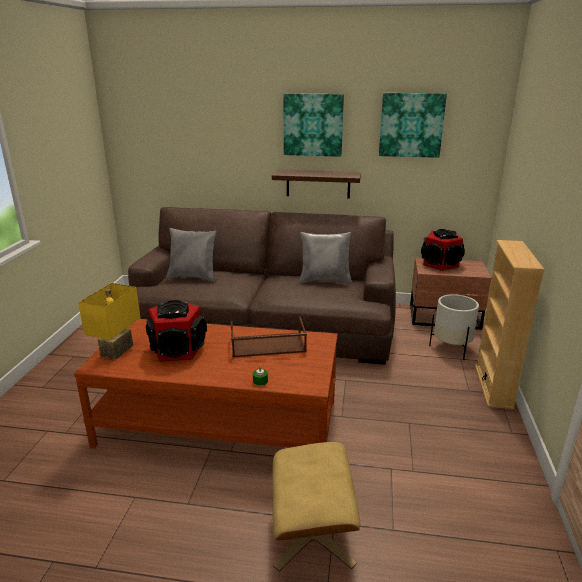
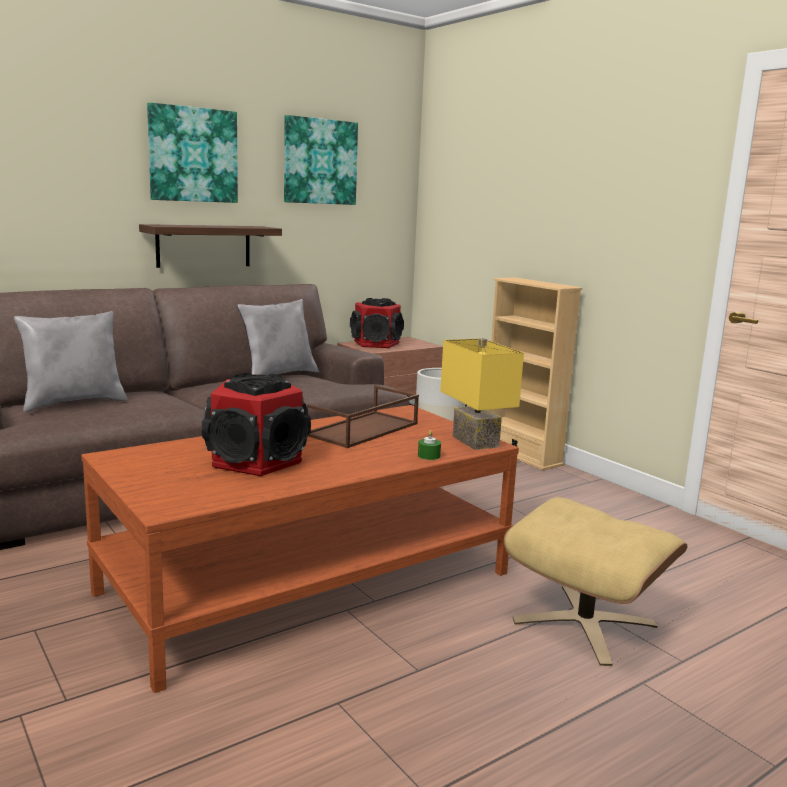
camera: 45 degrees left, 10 degrees down
(116, 350) = (158, 486): yellow table lamp -> yellow table lamp (472, 441)

